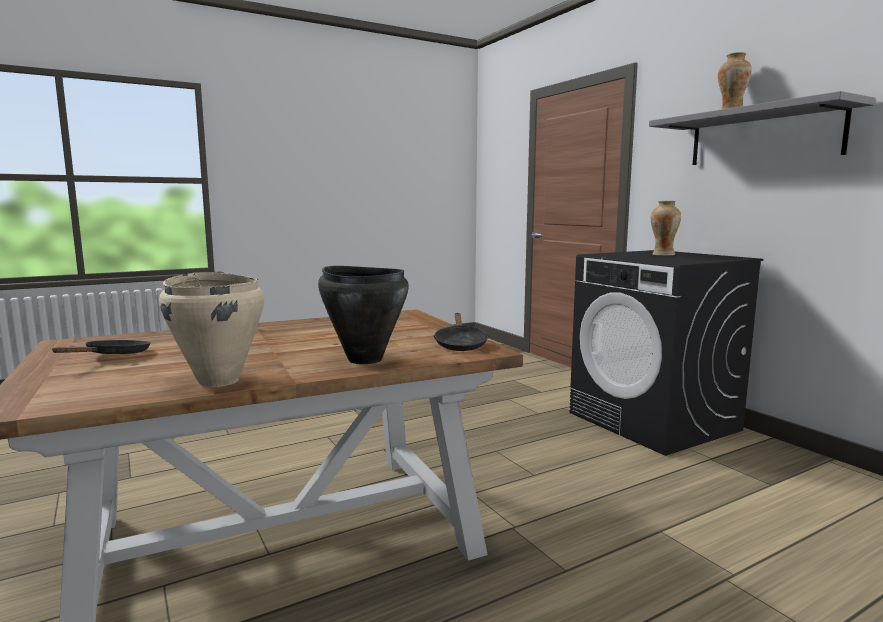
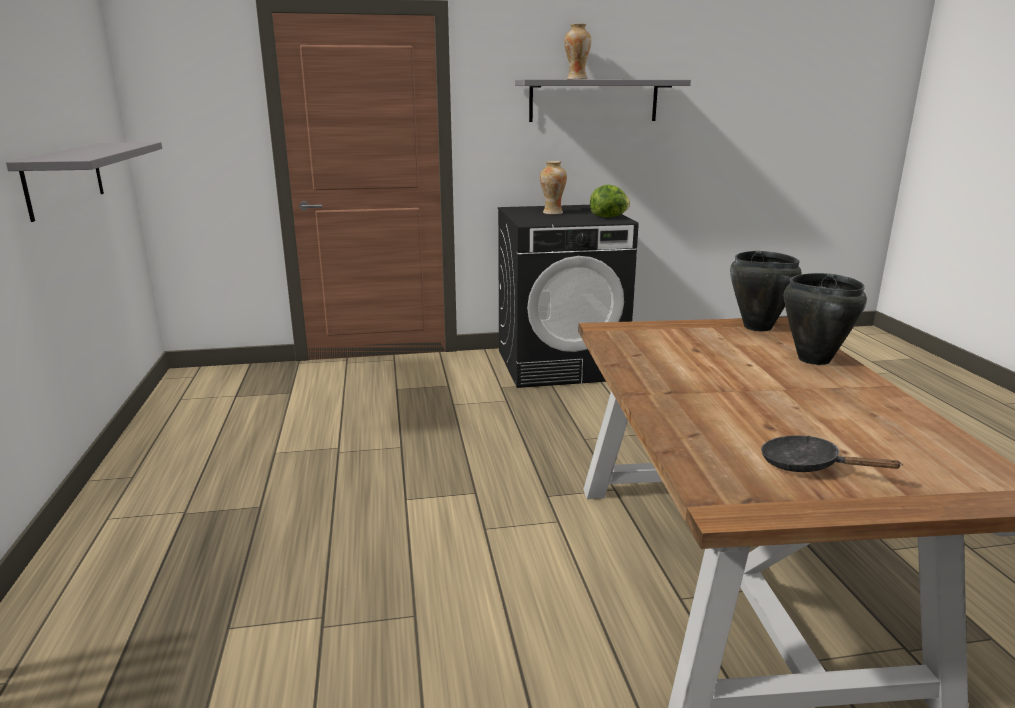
camera: 70 degrees left, 10 degrees up
(219, 381) = (898, 411): beige cooking pot -> none
(381, 199) = (64, 179): none -> grey shelf
(460, 344) = (757, 327): black frying pan -> black cooking pot
(684, 261) = (609, 217): none -> lettuce

